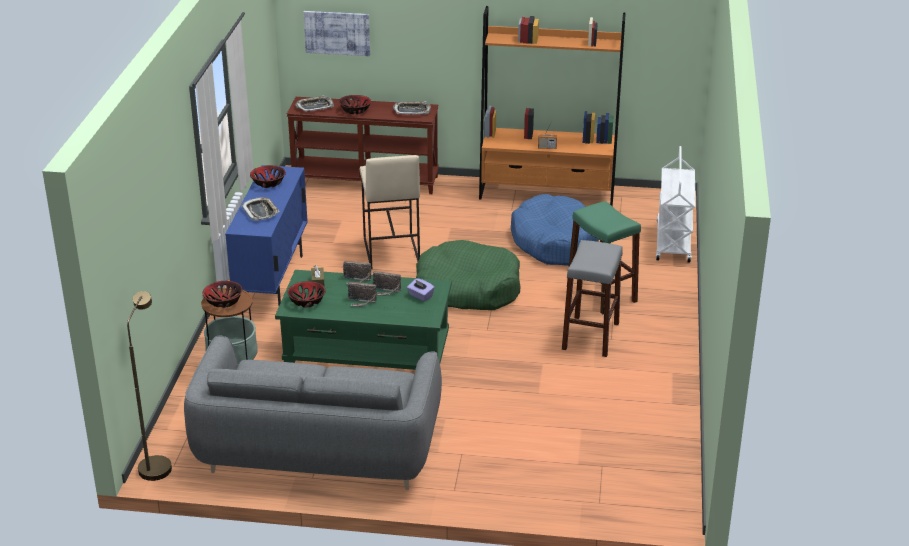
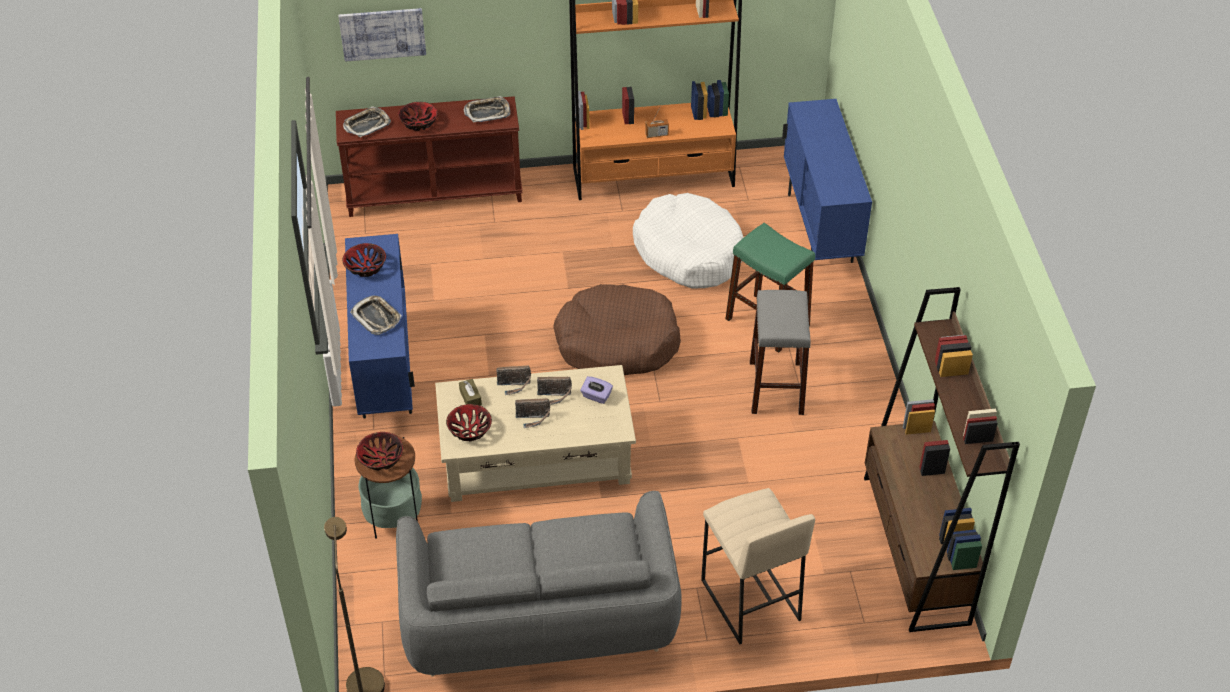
camera: 15 degrees left, 15 degrees up
(366, 349) = (535, 458): green coffee table -> beige coffee table
(390, 251) = (506, 302): beige stool -> beige stool (749, 600)
(468, 288) = (617, 342): green dog bed -> brown dog bed
(555, 242) = (688, 252): blue dog bed -> white dog bed
(667, 461) = (915, 549): none -> brown bookcase
(673, 242) = (820, 228): white cart -> blue cabinet

